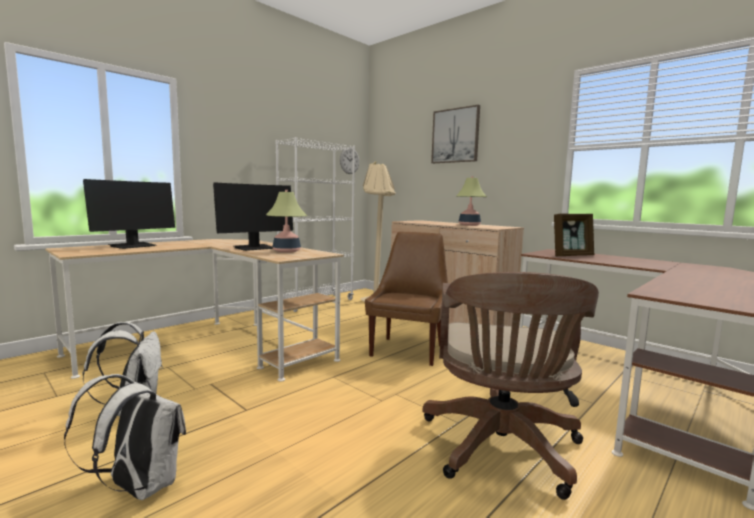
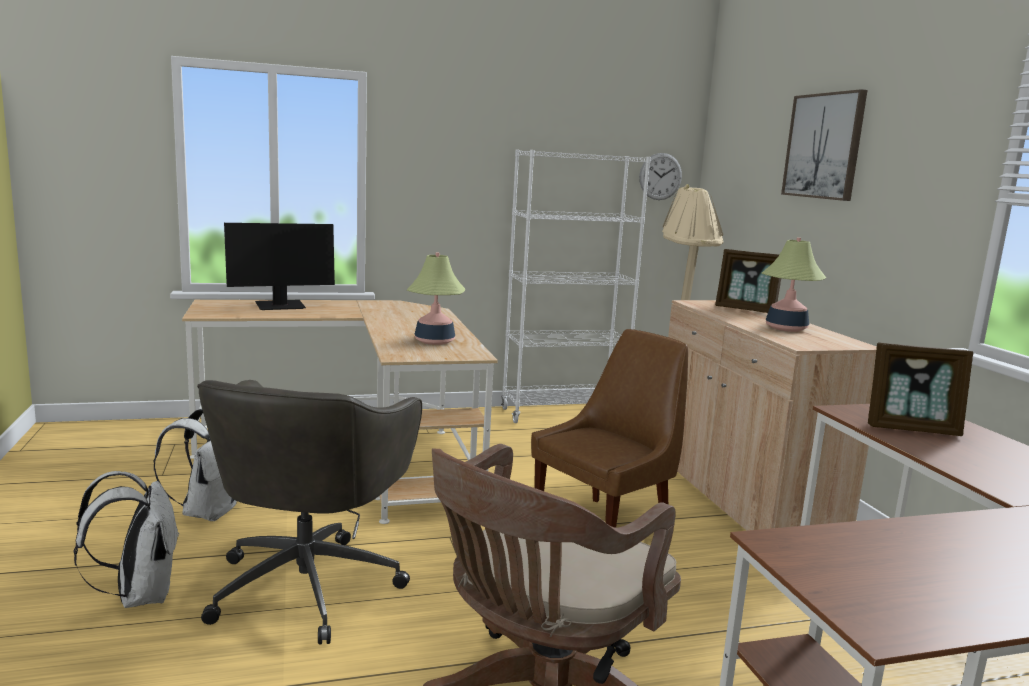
camera: 30 degrees right, 5 degrees up
(254, 248) = (407, 329): monitor -> none
(275, 431) = (308, 584): none -> grey office chair
(433, 222) = (746, 310): none -> picture frame

